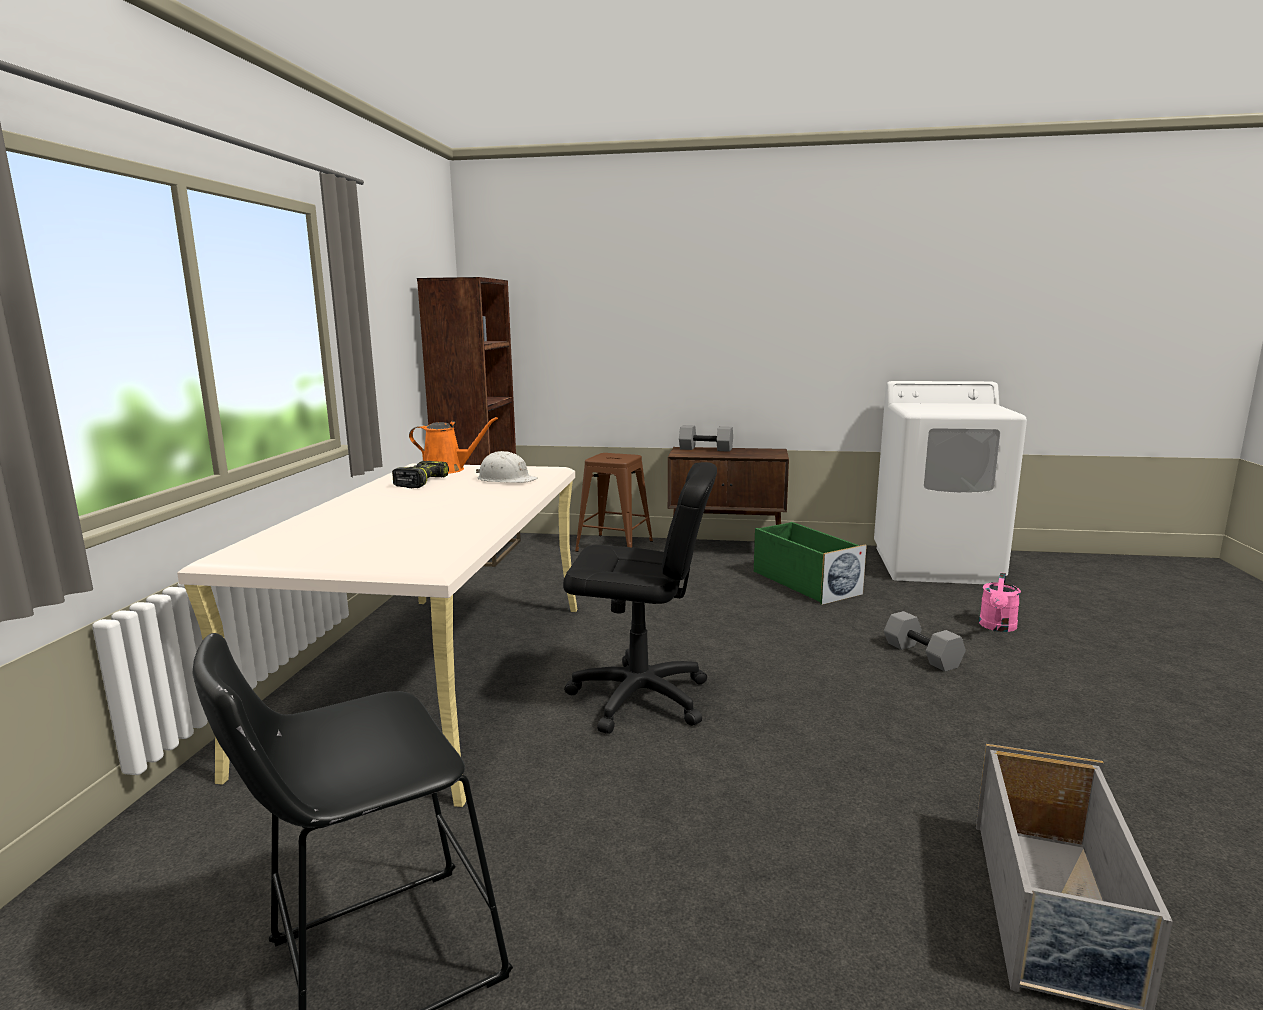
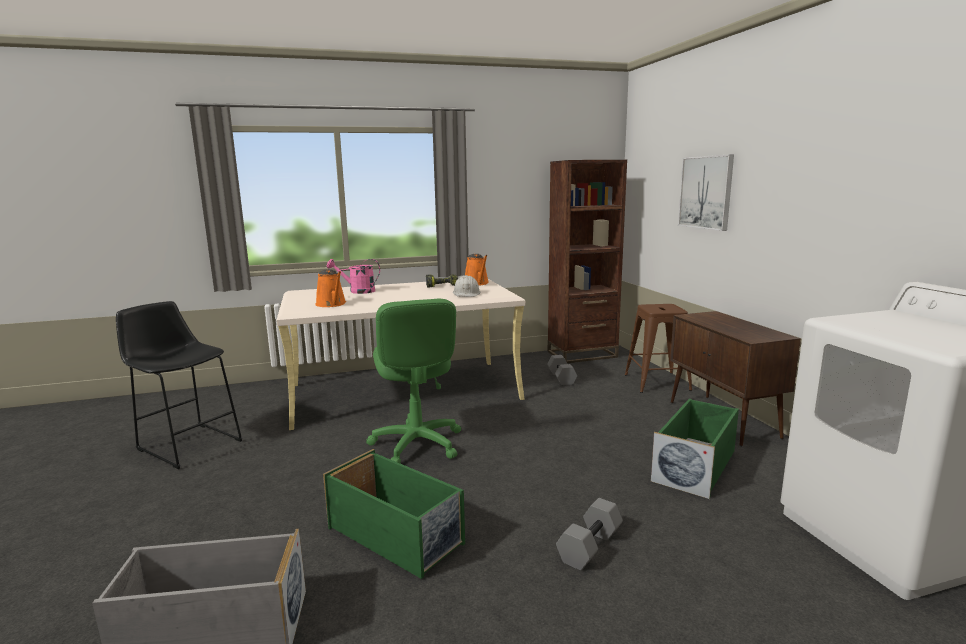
camera: 65 degrees right, 0 degrees up
(427, 539) = (332, 304): none -> orange watering can
(633, 321) = (706, 192): none -> picture
(639, 698) = (416, 444): black office chair -> green office chair
(706, 449) = (728, 319): grey dumbbell -> grey dumbbell (562, 378)
(872, 748) = (396, 536): none -> green storage box
(997, 627) = (728, 596): pink watering can -> pink watering can (357, 291)

